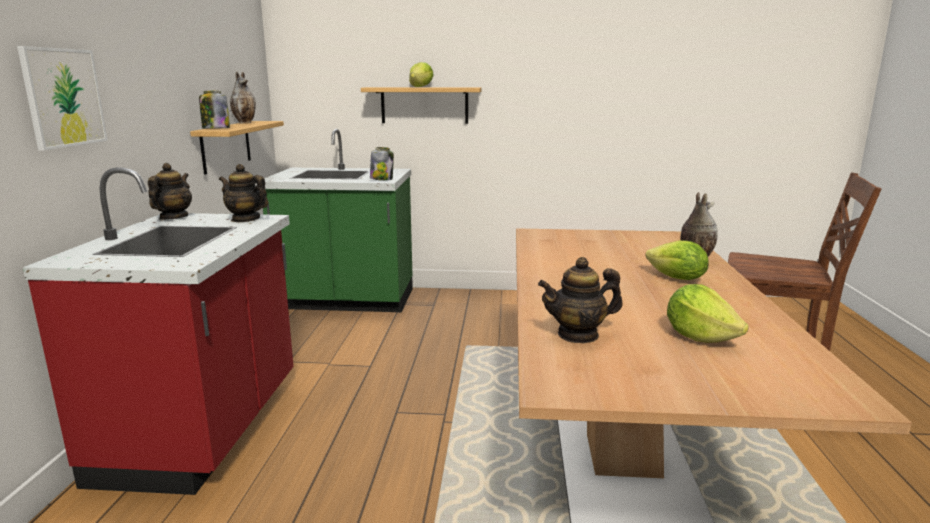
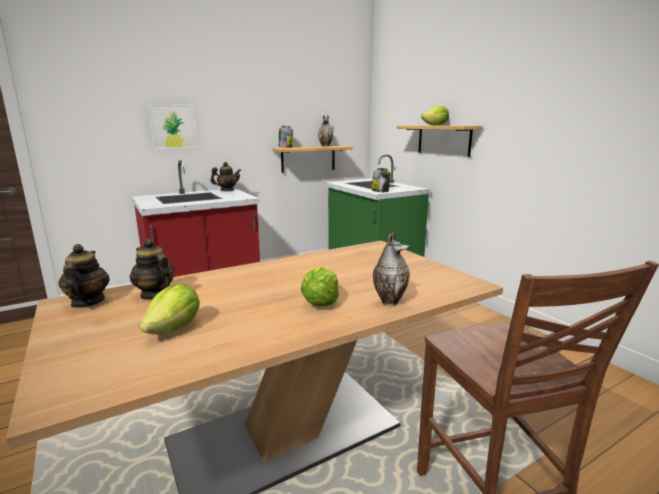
camera: 55 degrees right, 0 degrees up
(245, 219) = (239, 196): teapot -> teapot (87, 302)

